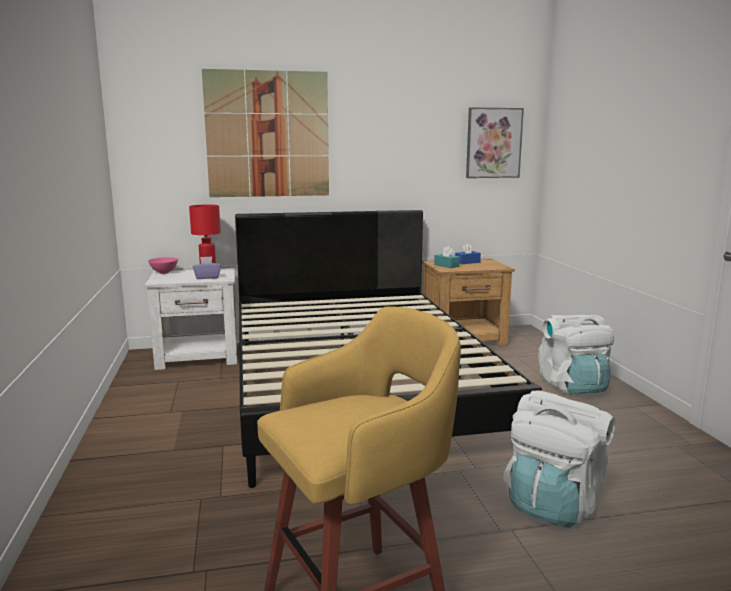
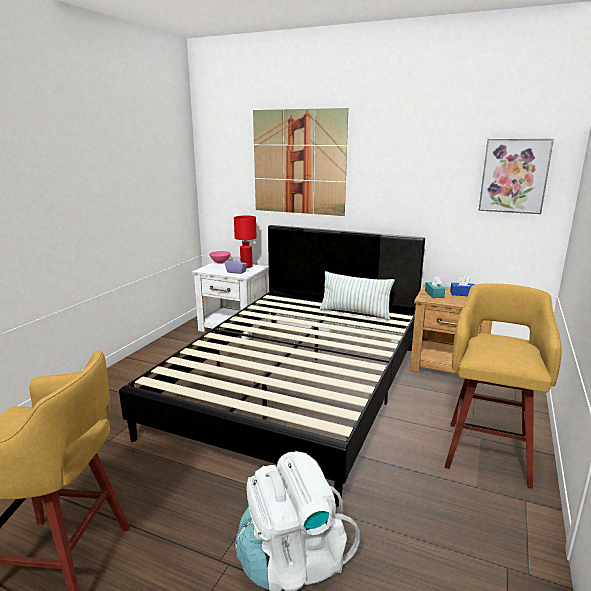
camera: 35 degrees right, 5 degrees up
(367, 302) = (355, 313): none -> pillow
(573, 386) = (488, 451): white backpack -> yellow stool

